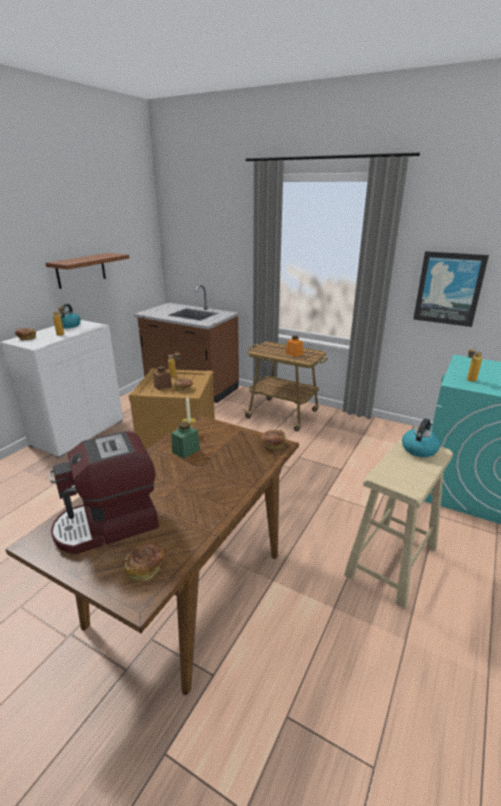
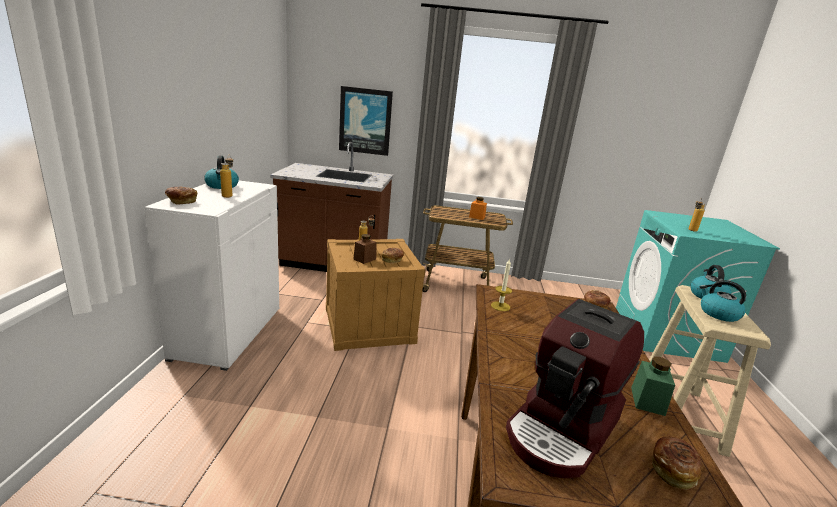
camera: 25 degrees left, 5 degrees down
(81, 270) = (225, 113): brown shelf -> none
(186, 451) = (522, 325): green jar -> green jar (647, 401)
(401, 467) = (718, 314): none -> kettle
(448, 288) = (620, 150): picture -> picture (365, 121)

